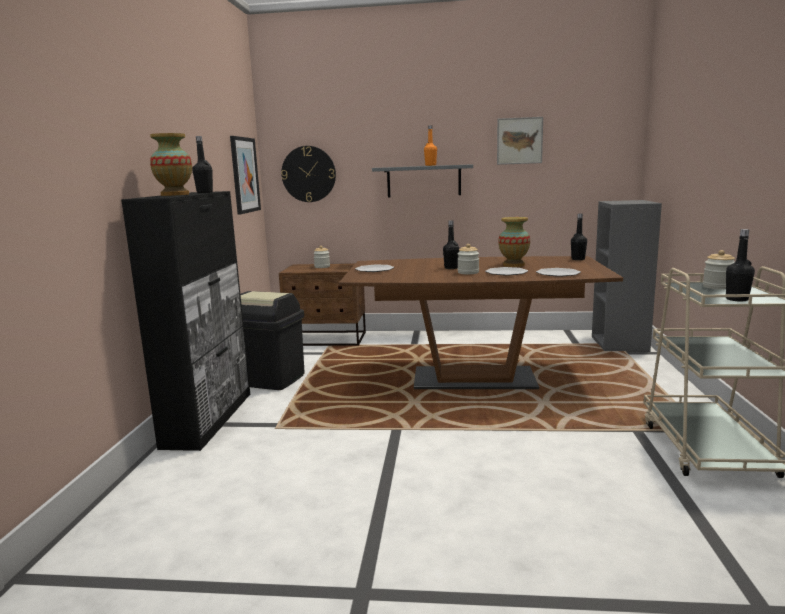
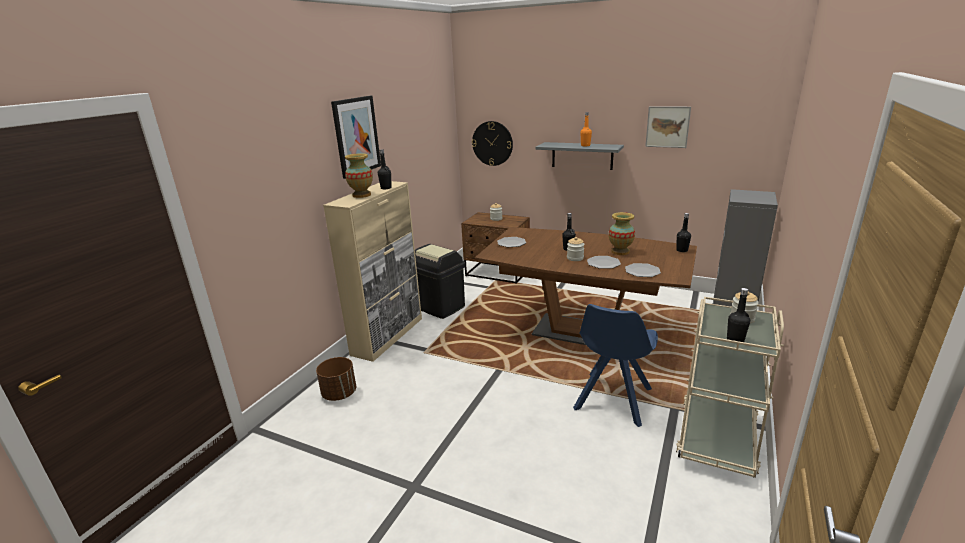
camera: 20 degrees right, 10 degrees up
(164, 498) = (339, 394): none -> brown planter
(209, 418) = (388, 336): black cabinet -> beige cabinet
(244, 175) = (439, 148): picture -> picture (356, 136)
(562, 435) = (612, 400): none -> blue chair

